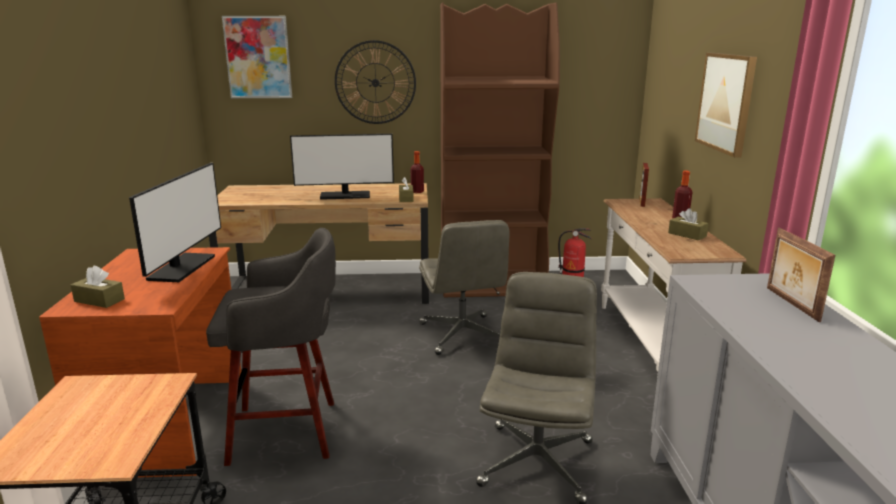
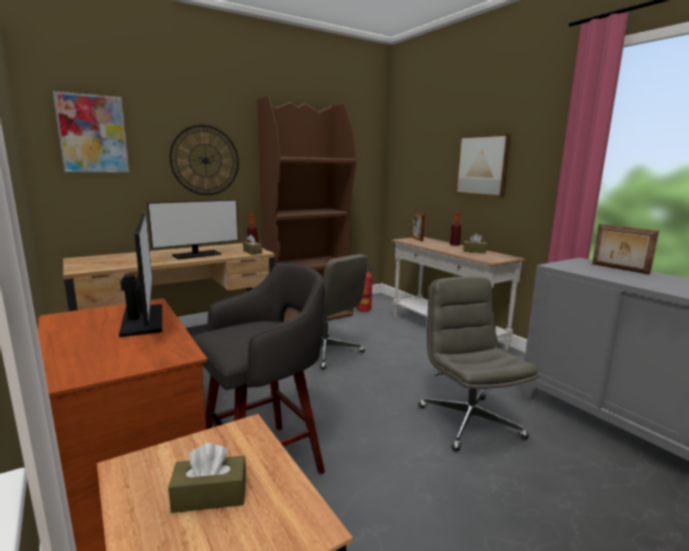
camera: 30 degrees left, 5 degrees down
(99, 300) = (91, 364): brown tissue box -> brown tissue box (210, 495)

